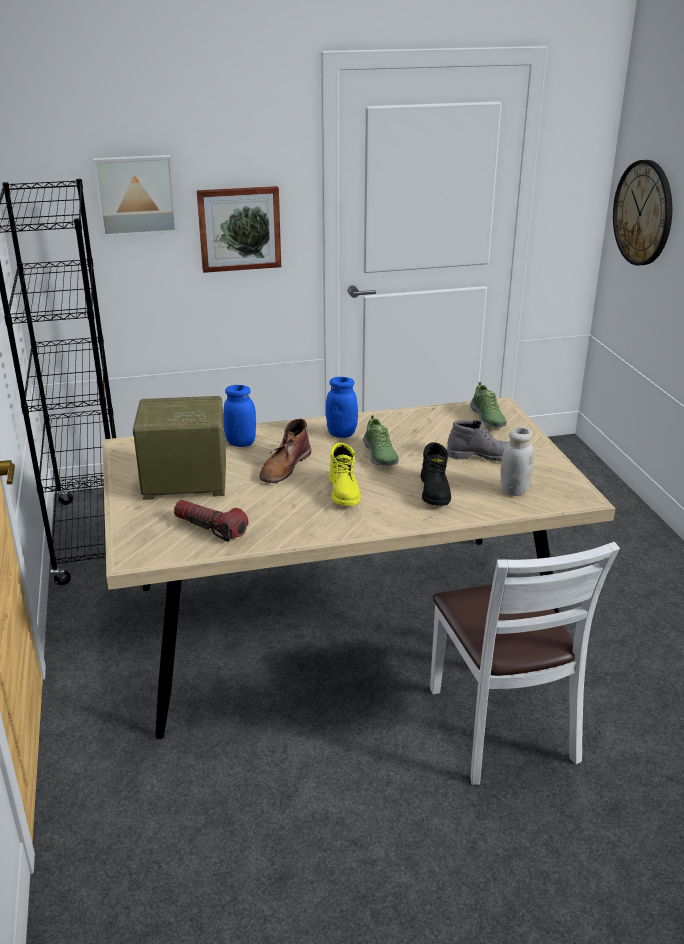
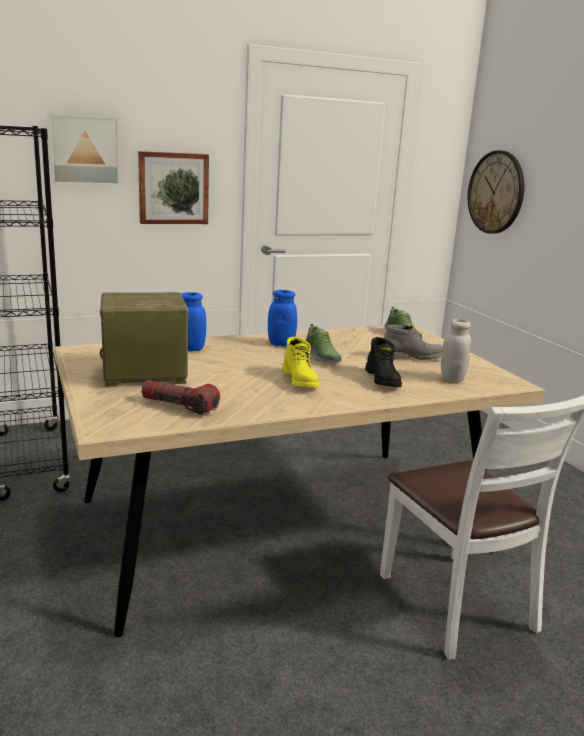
camera: 10 degrees left, 10 degrees down
(284, 466) = (237, 364): brown boot -> none

